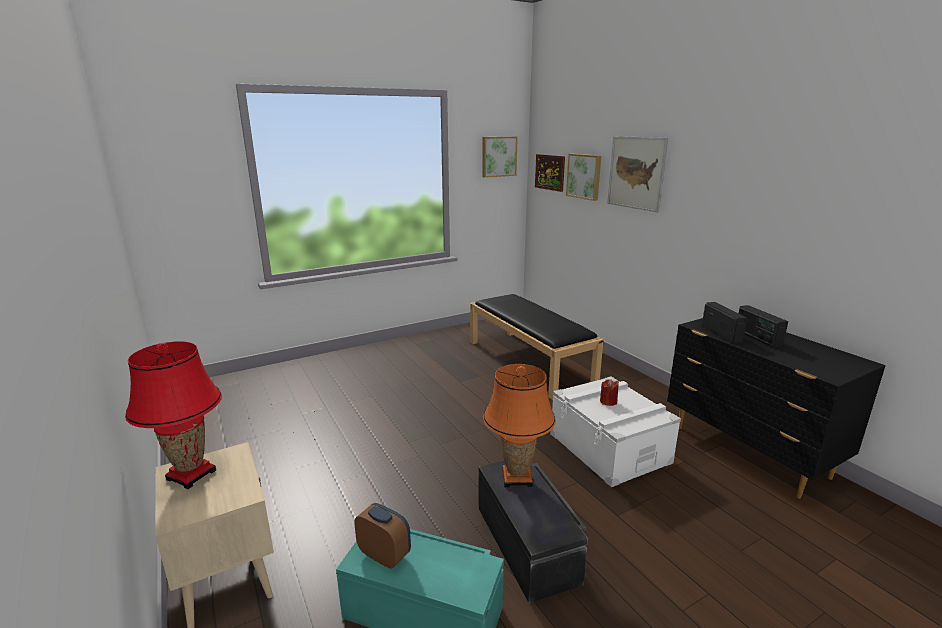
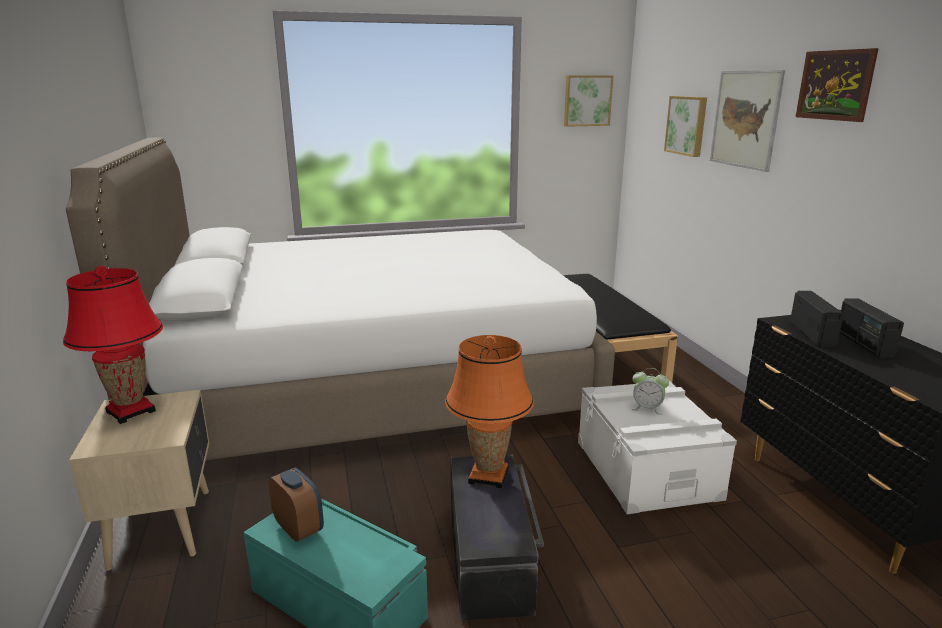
camera: 15 degrees right, 0 degrees up
(361, 407) = (370, 383): none -> white bed
(550, 172) = (650, 121): picture -> picture (835, 85)
(608, 401) = (647, 408): red candle -> alarm clock

